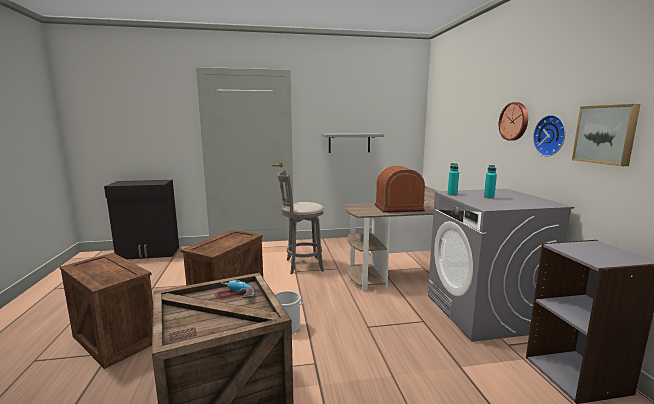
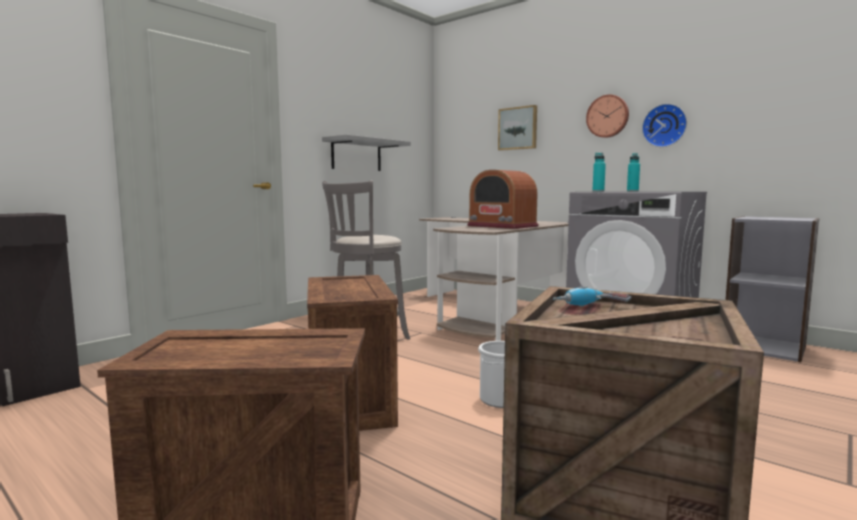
camera: 40 degrees left, 5 degrees down
(398, 208) = (502, 226): radio -> radio turned 90 degrees counterclockwise
(606, 134) = (734, 116): picture -> picture (518, 128)

